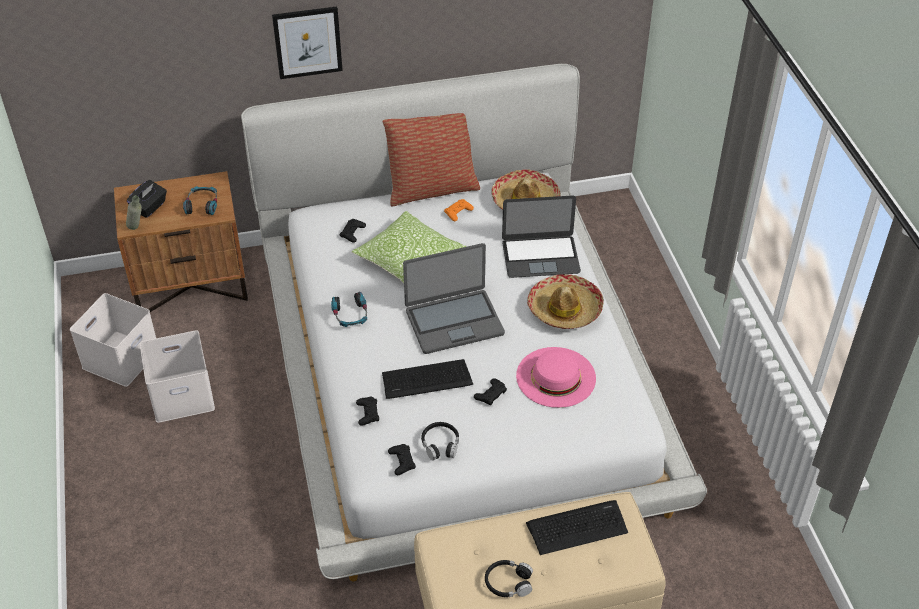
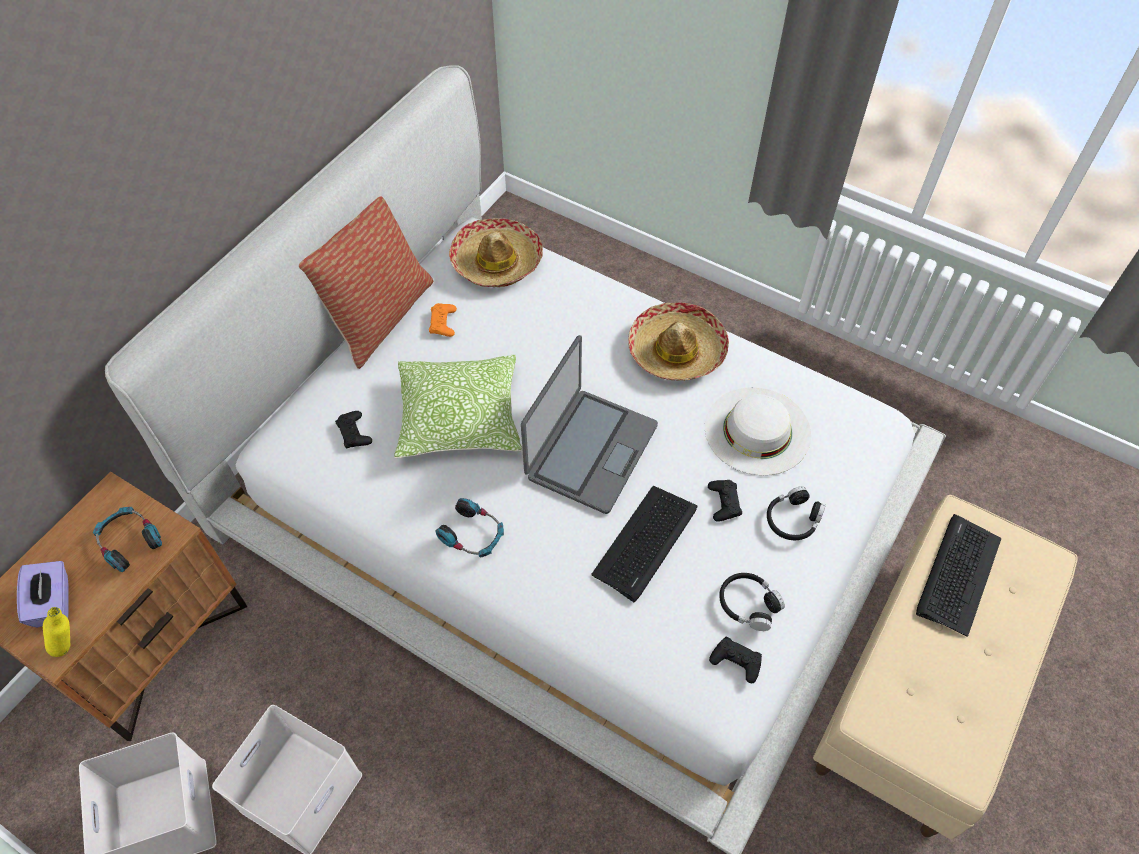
camera: 45 degrees left, 10 degrees up
(137, 229) = (72, 647): grey bottle -> yellow bottle
(149, 207) = (54, 602): black tissue box -> purple tissue box
(307, 42) = (136, 215): picture -> none
(367, 413) = (633, 637): black game controller -> none
(508, 583) = (980, 696): black headphones -> black headphones (793, 519)
(540, 256) = (585, 311): laptop -> none
(555, 377) = (757, 430): pink hat -> white hat

